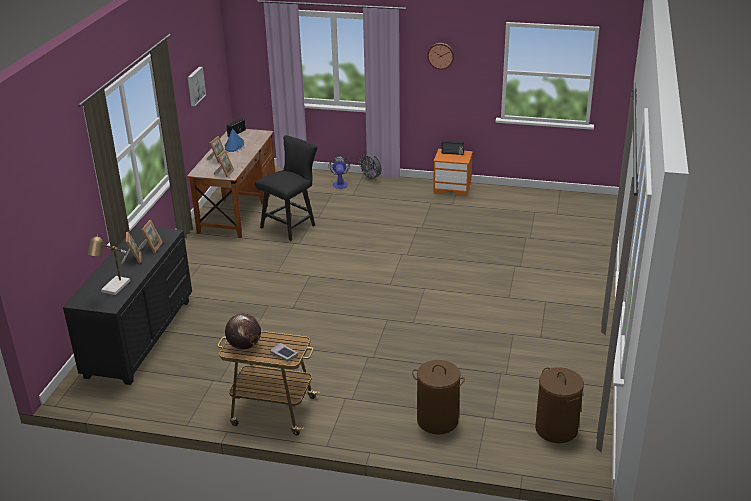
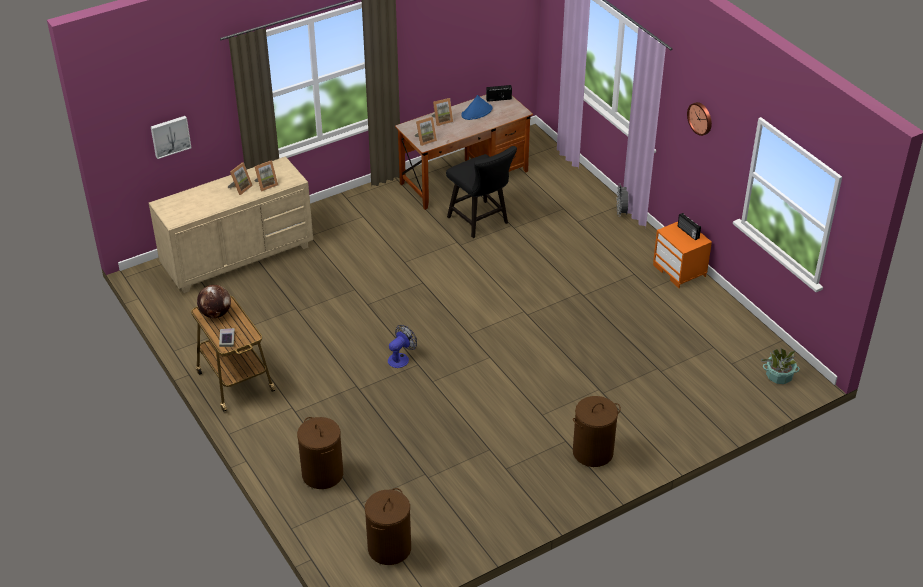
camera: 45 degrees right, 10 degrees up
(114, 289) = (195, 207): table lamp -> none
(140, 338) = (237, 257): black dresser -> beige dresser
(195, 86) = (459, 36): picture -> picture (170, 136)
(291, 225) = (481, 222): black chair -> black chair turned 60 degrees clockwise
(340, 183) = (586, 201): fan -> fan (401, 358)
(569, 297) = (592, 452): none -> brown laundry basket
(588, 206) = (779, 376): none -> potted plant

